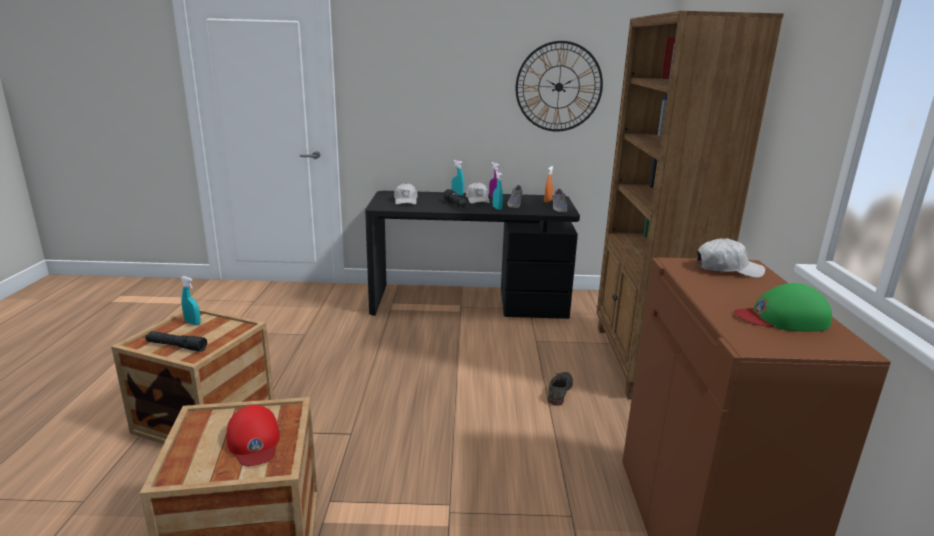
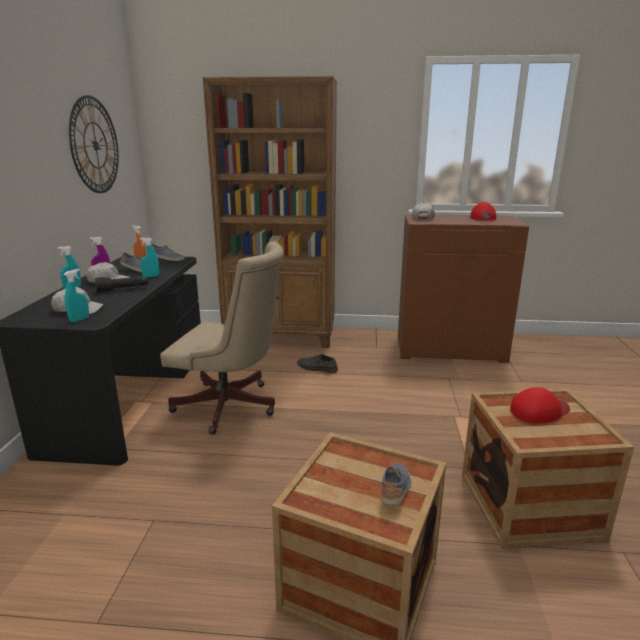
camera: 85 degrees left, 0 degrees up
(176, 346) = (395, 491): black flashlight -> shoe
(193, 323) = (326, 493): turquoise spray bottle -> turquoise spray bottle (79, 319)
(455, 346) = (231, 407): none -> beige office chair
(782, 318) = (483, 218): green cap -> red cap

